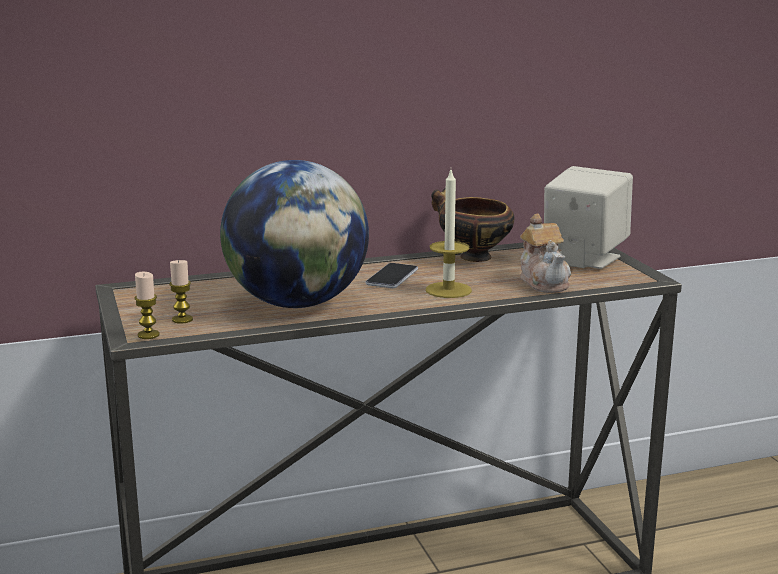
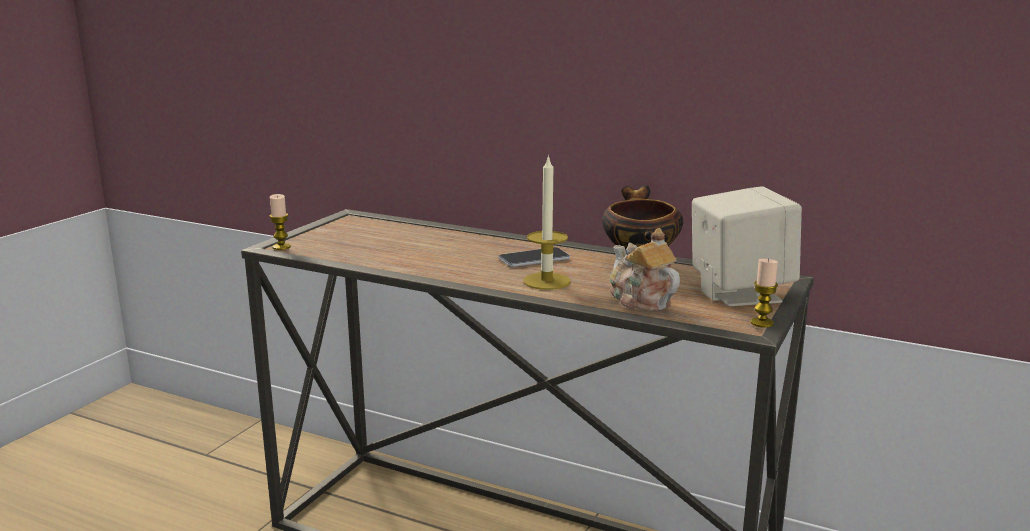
camera: 45 degrees right, 0 degrees up
(182, 319) = (327, 244): candle -> candle (762, 323)
(297, 303) = (418, 256): globe -> none
(544, 282) = (640, 300): teapot -> teapot turned 120 degrees clockwise

